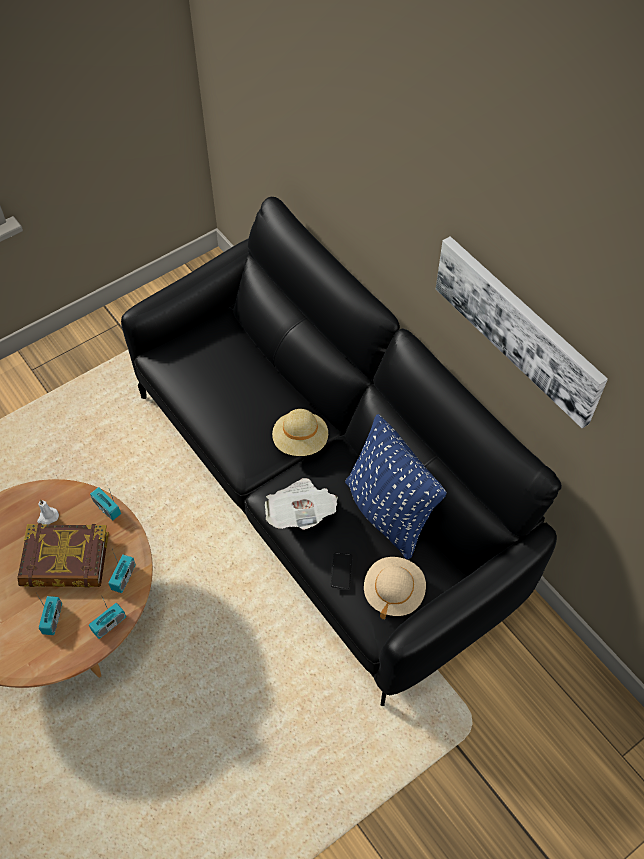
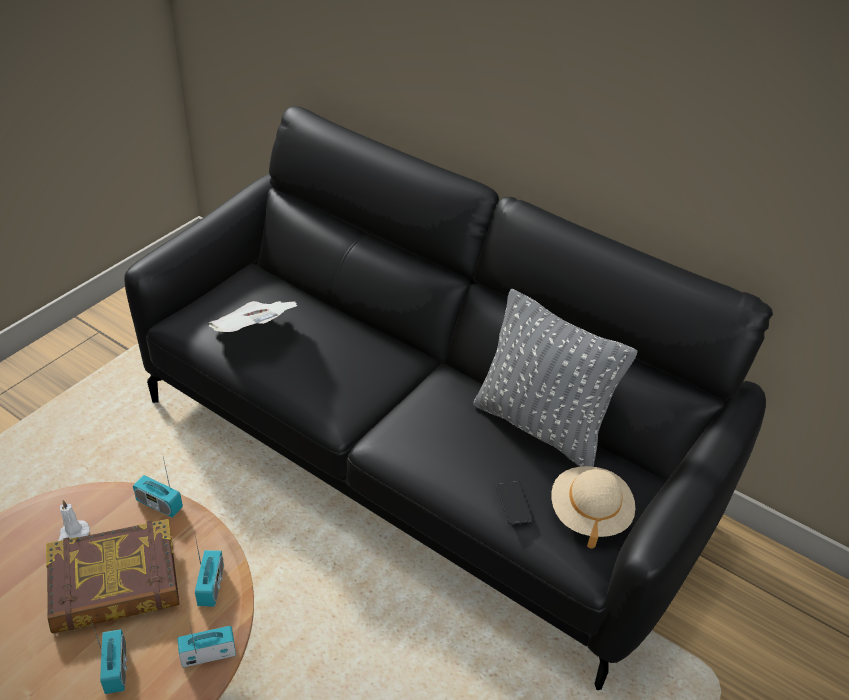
camera: 20 degrees left, 15 degrees down
(109, 624) = (208, 654): radio -> radio turned 135 degrees counterclockwise
(300, 441) = (397, 375): beige hat -> none
(300, 513) = (431, 451): newspaper -> newspaper (254, 333)
(388, 512) = (540, 427): blue pillow -> grey pillow
(518, 327) = (688, 110): picture -> none

